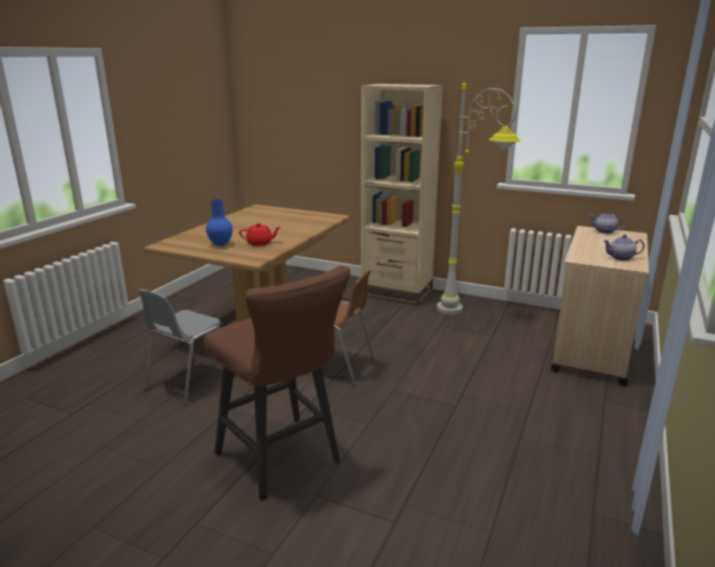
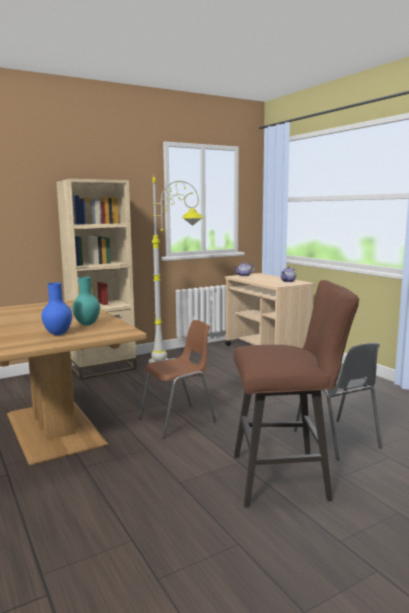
camera: 55 degrees left, 10 degrees down
(189, 382) = (98, 493): grey chair -> grey chair (337, 440)
(260, 243) = (87, 324): red teapot -> turquoise vase

